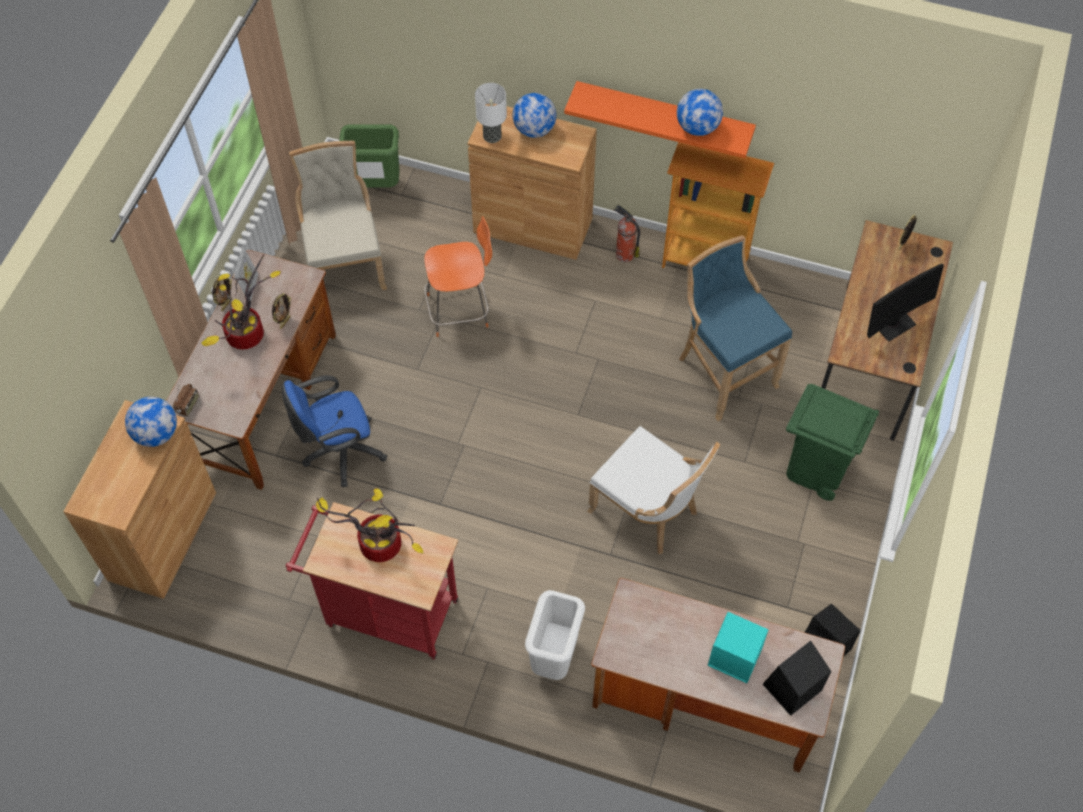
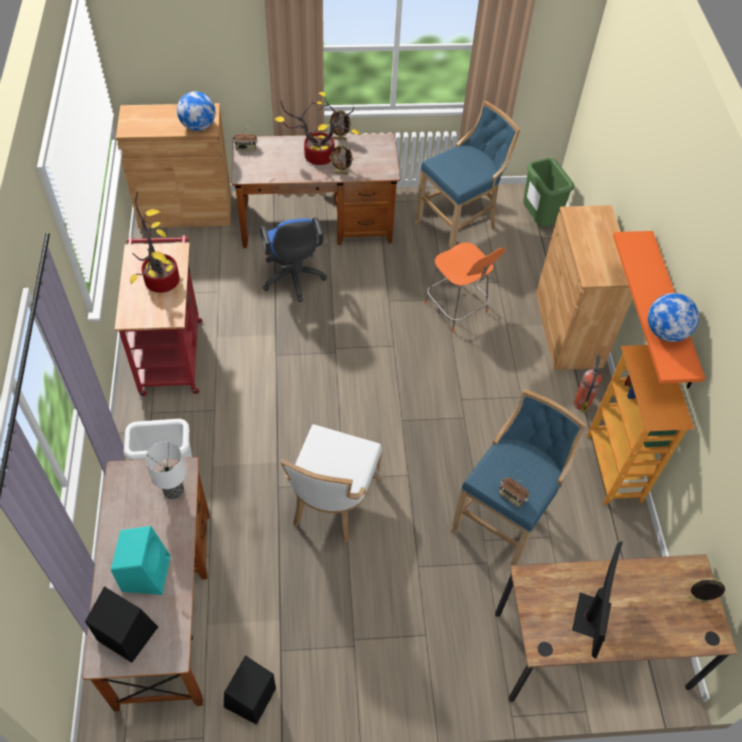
camera: 65 degrees right, 5 degrees down
(250, 288) = (361, 145): picture frame -> none
(339, 452) = (293, 280): blue office chair -> blue office chair turned 150 degrees counterclockwise
(344, 262) = (459, 226): beige chair -> blue stool
(492, 136) = (578, 219): table lamp -> table lamp (174, 491)
(534, 130) = (604, 244): globe -> none
(760, 333) = (511, 496): none -> radio
(816, 469) = (440, 634): green trash can -> none
(893, 323) = (591, 617): monitor -> monitor turned 105 degrees counterclockwise

